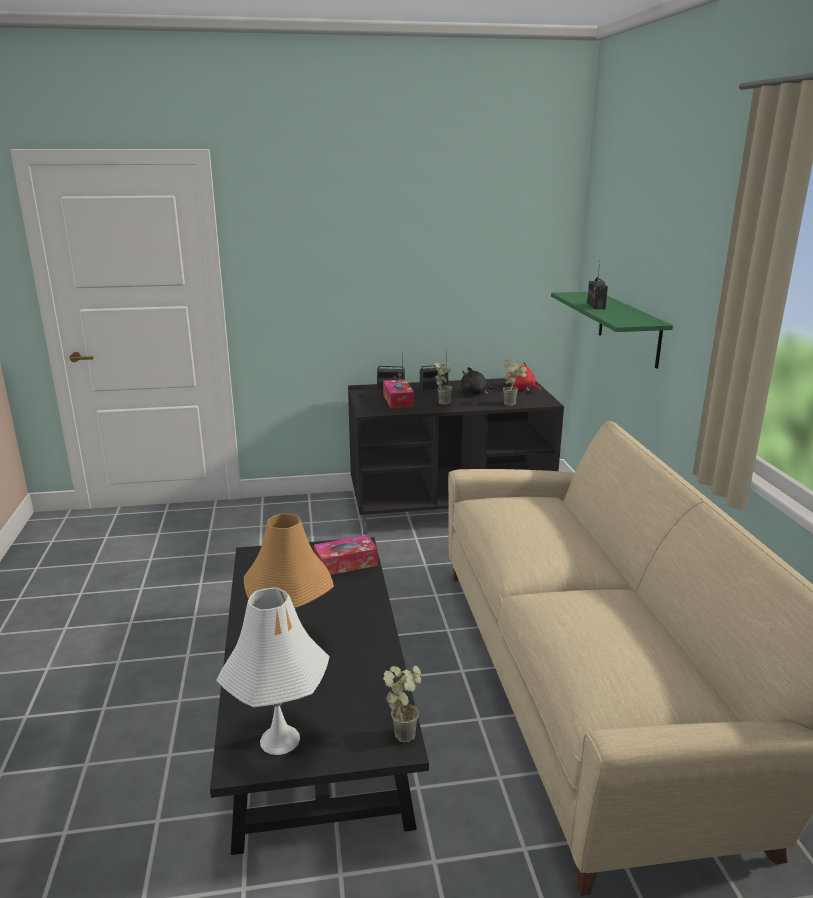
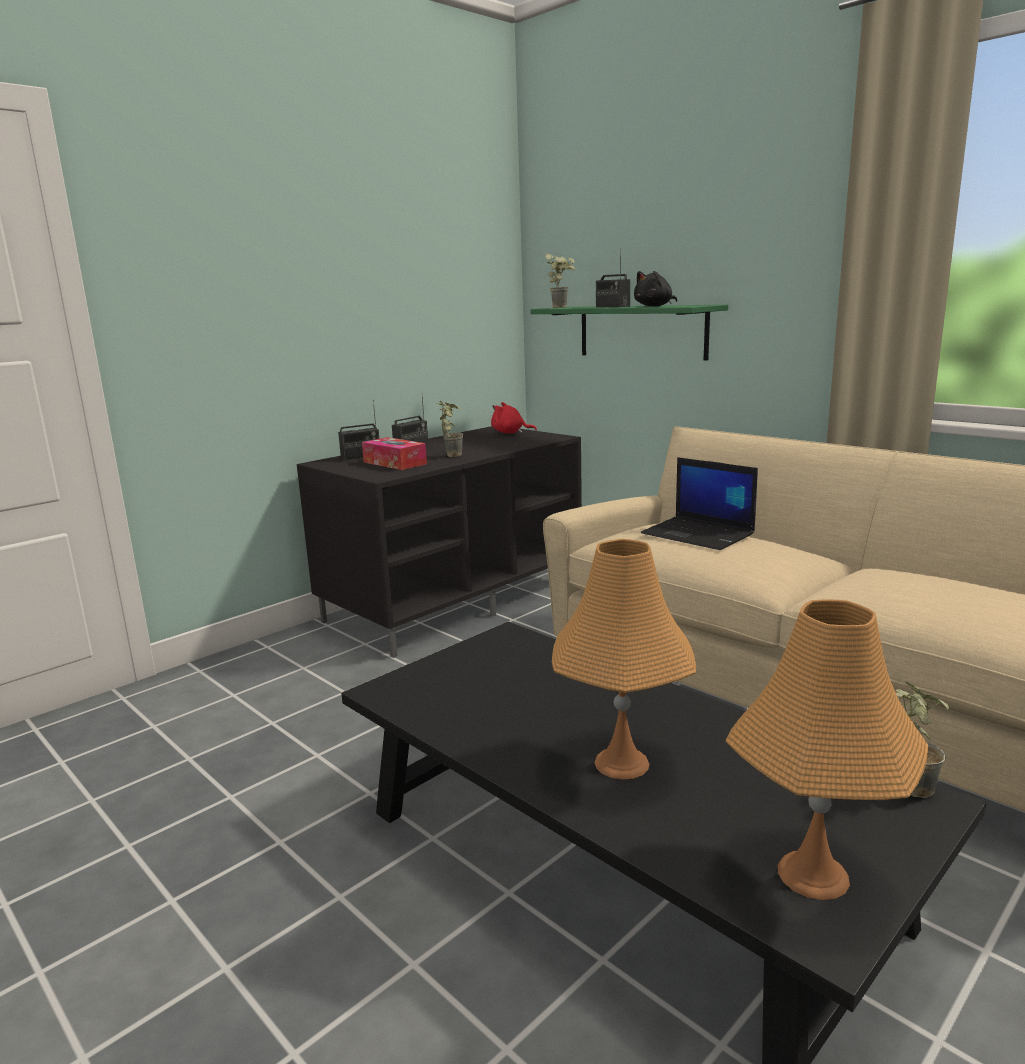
camera: 35 degrees left, 5 degrees down
(280, 739) = (813, 874): white table lamp -> orange table lamp
(346, 563) = (524, 656): tissue box -> none
(476, 393) = (470, 443): black plush toy -> black plush toy (655, 306)
(513, 403) = (528, 443): potted plant -> potted plant (562, 307)
(535, 518) = (699, 534): none -> laptop

